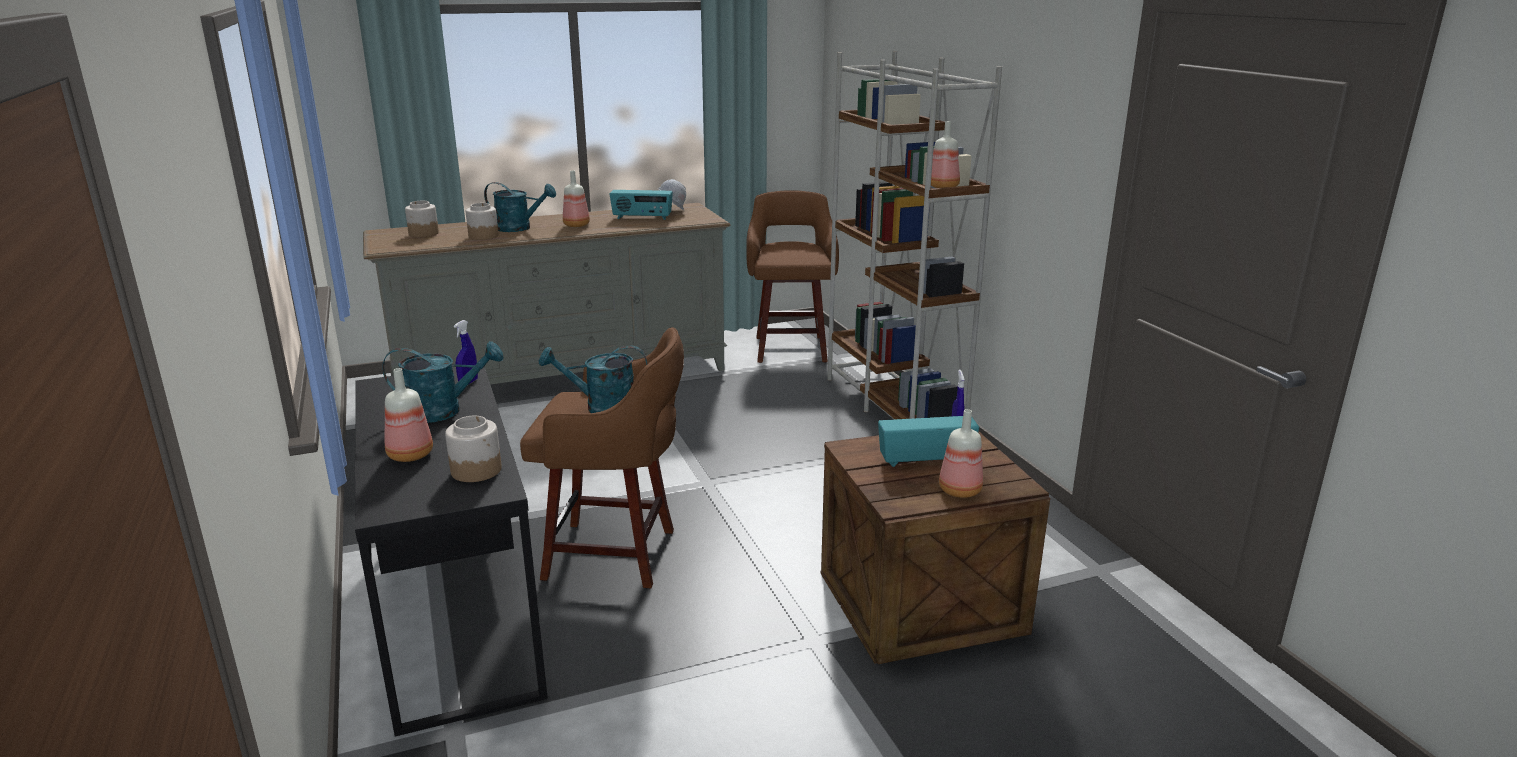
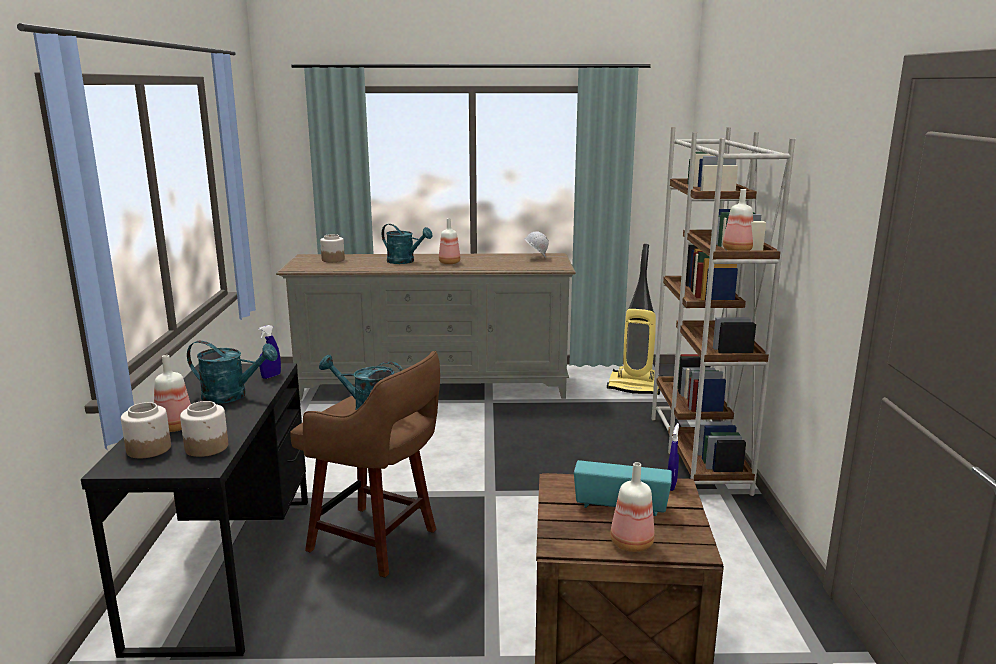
camera: 20 degrees right, 5 degrees down
(483, 236) = (372, 265): jar -> jar (149, 449)
(642, 218) = (506, 261): radio -> none
(791, 348) = (635, 387): brown stool -> vacuum cleaner

